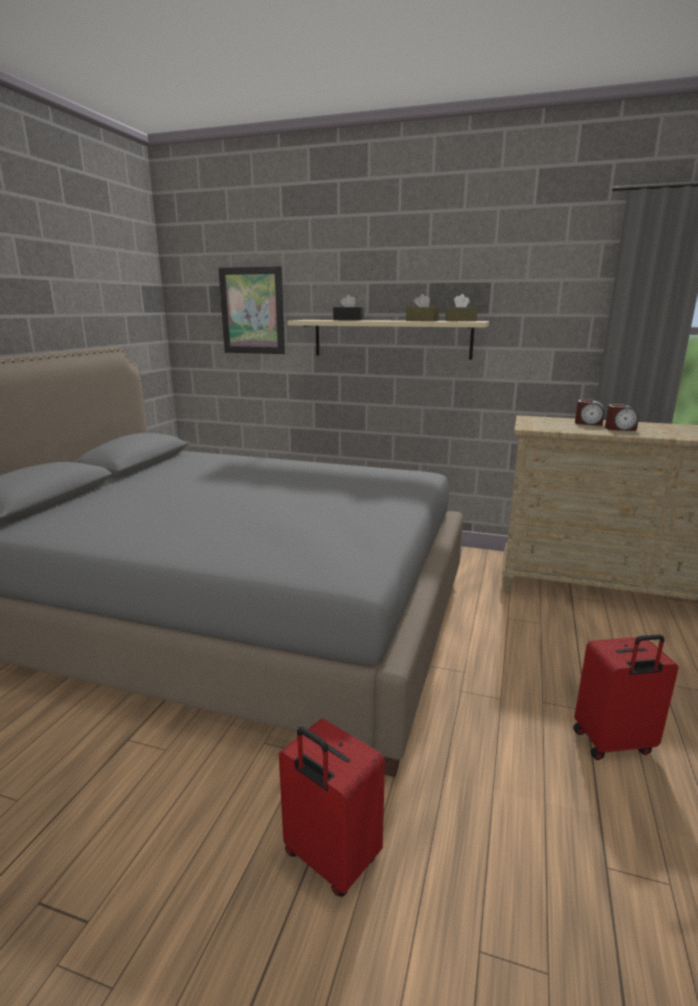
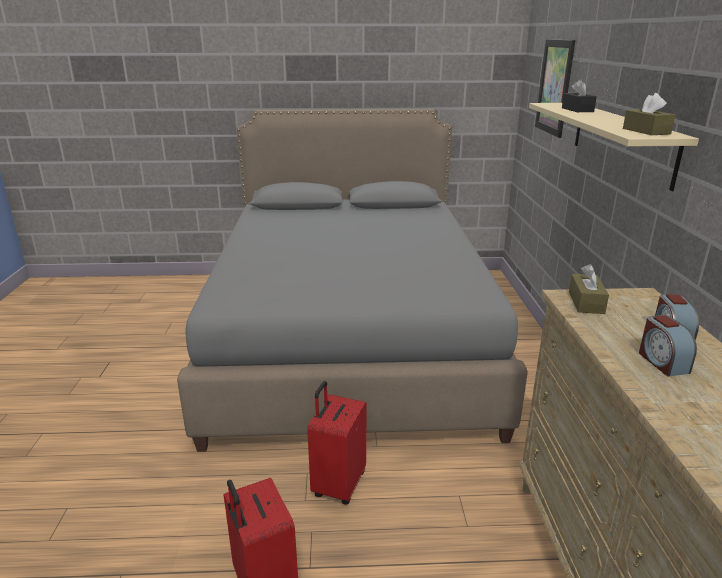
camera: 70 degrees right, 5 degrees up
(329, 859) = (130, 438): red suitcase -> red suitcase (338, 485)
(422, 320) = (610, 123): brown tissue box -> brown tissue box (586, 302)

